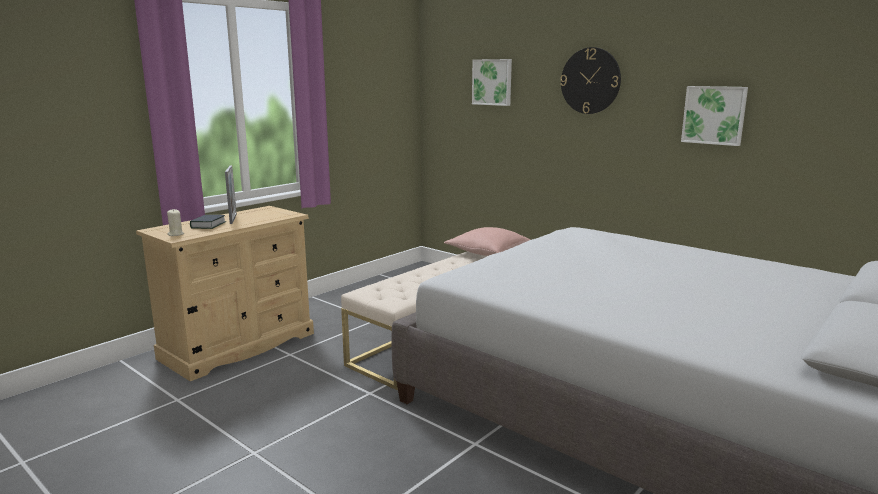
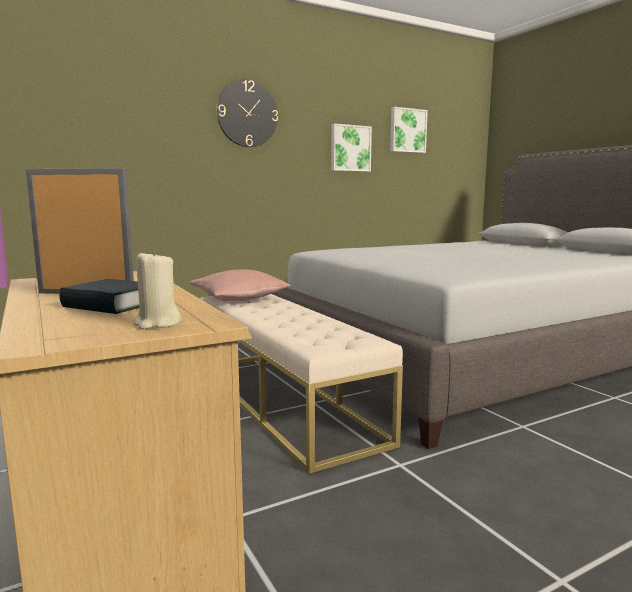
camera: 70 degrees left, 5 degrees down
(492, 82) = (120, 106): picture -> picture (407, 130)

